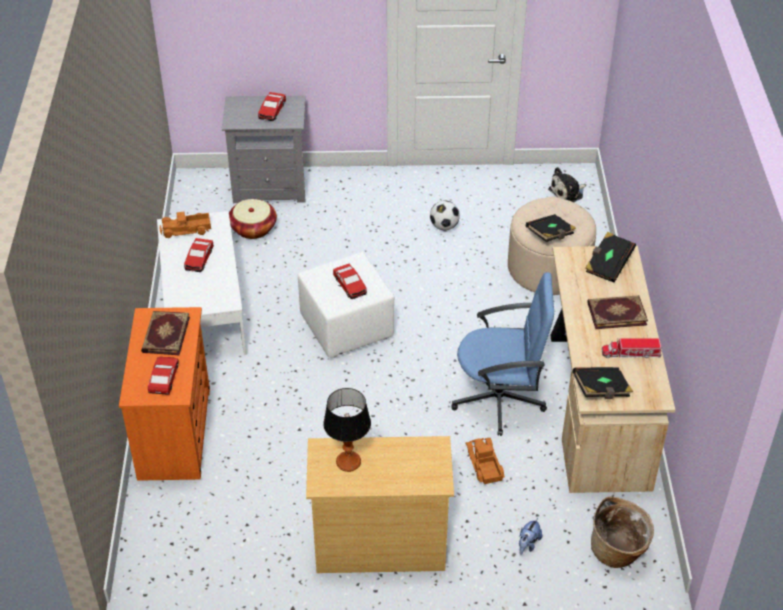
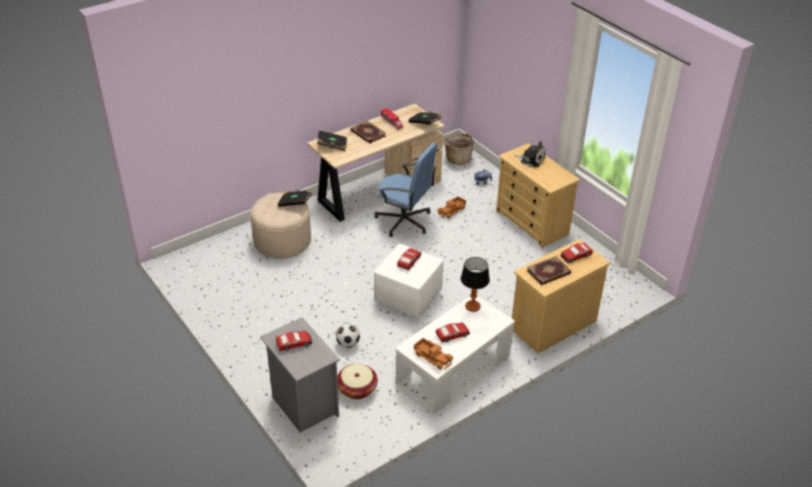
camera: 125 degrees left, 5 degrees down
(175, 432) = (553, 325): orange dresser -> beige dresser
(348, 462) = (548, 175): table lamp -> table lamp (472, 306)
(444, 226) = (277, 298): football -> football (348, 344)
(500, 399) = (404, 221): blue office chair -> blue office chair turned 150 degrees clockwise
(567, 193) = (199, 259): plush toy -> plush toy (531, 159)

